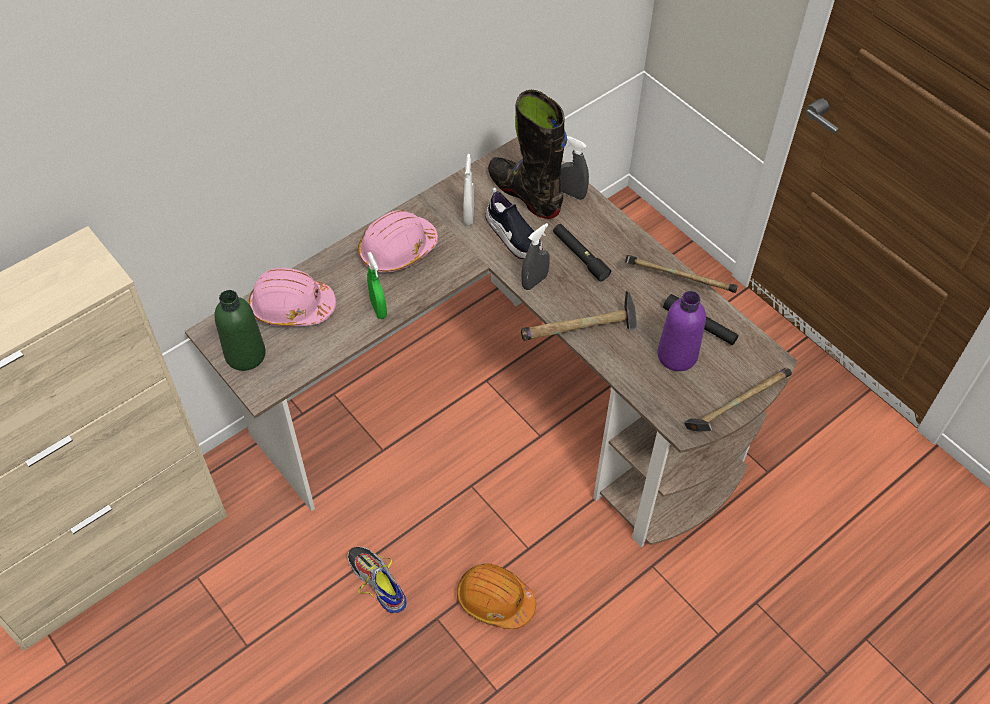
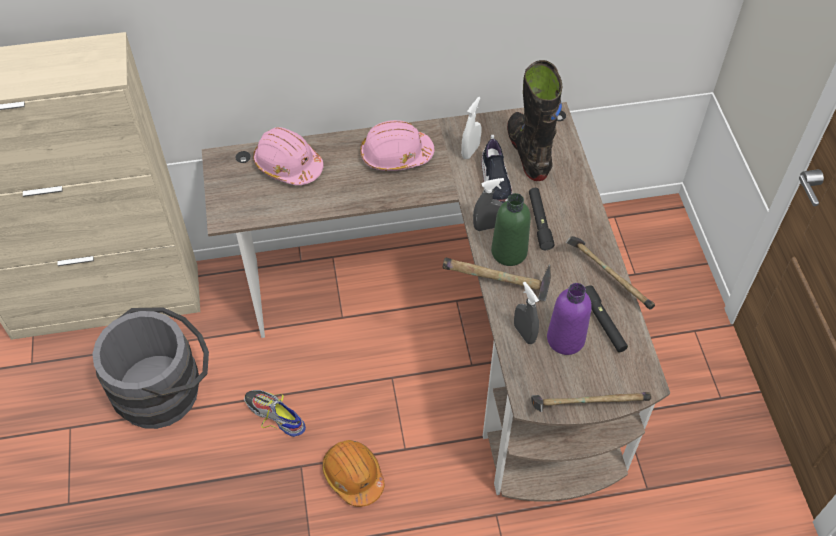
camera: 30 degrees right, 0 degrees up
(242, 613) = (166, 388): none -> grey bucket
(245, 354) = (231, 186): green bottle -> green bottle (509, 252)
(377, 581) = (275, 414): shoe -> shoe turned 45 degrees counterclockwise
(378, 309) = (351, 194): green spray bottle -> none
(571, 193) = (568, 168): grey spray bottle -> grey spray bottle (524, 333)

